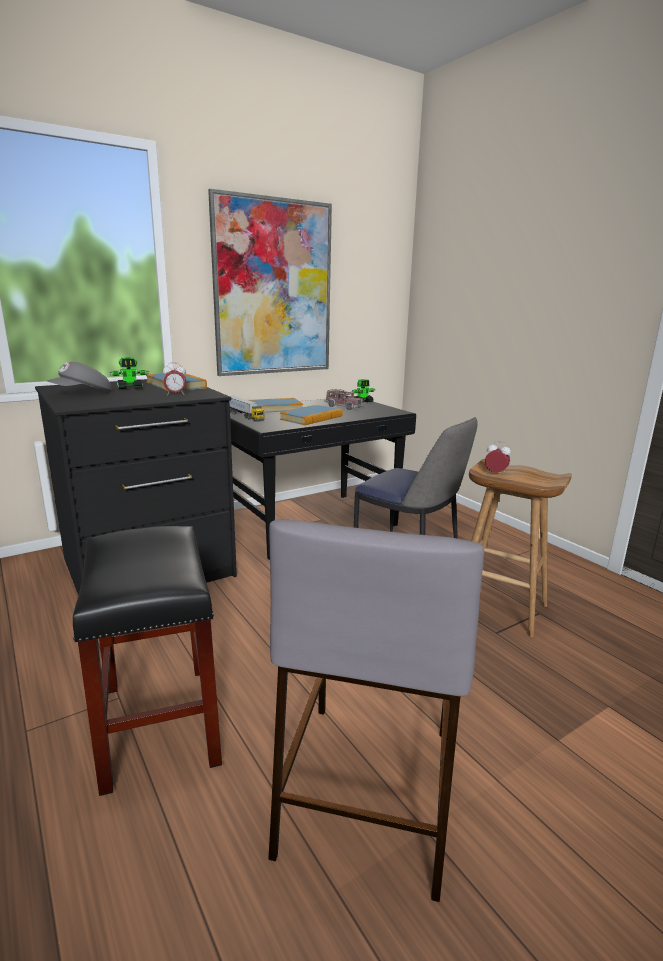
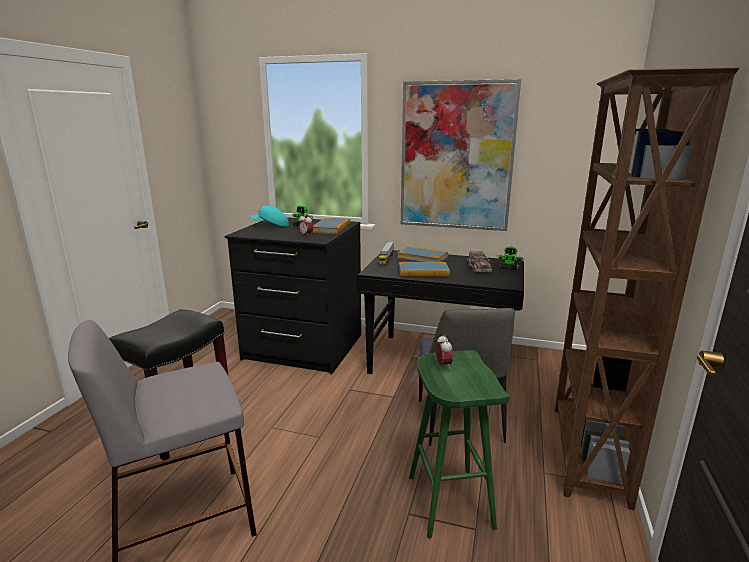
camera: 50 degrees right, 0 degrees up
(82, 394) = (271, 226): grey cap -> turquoise cap
(498, 608) = (448, 500): brown stool -> green stool
(501, 536) = (587, 453): none -> brown bookcase

